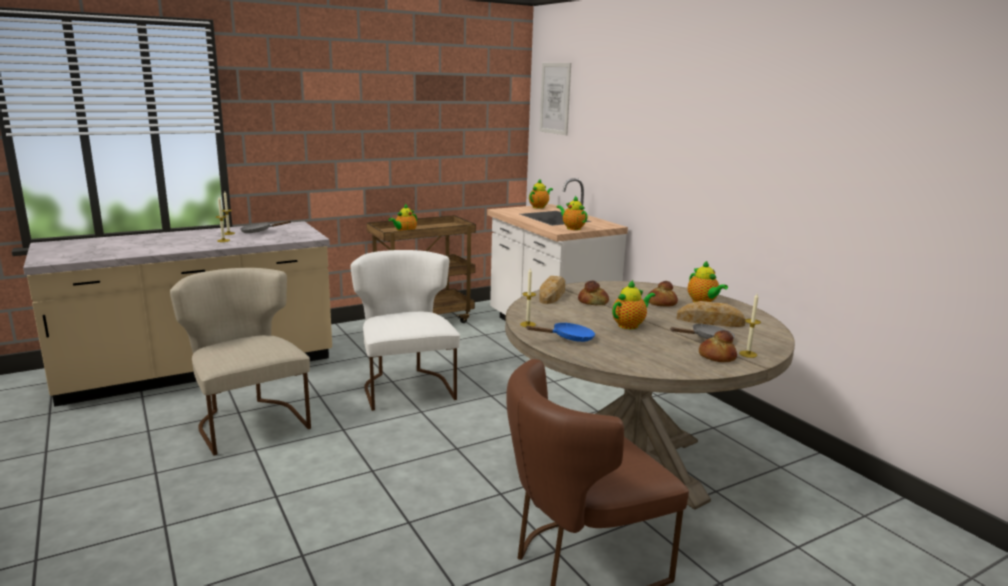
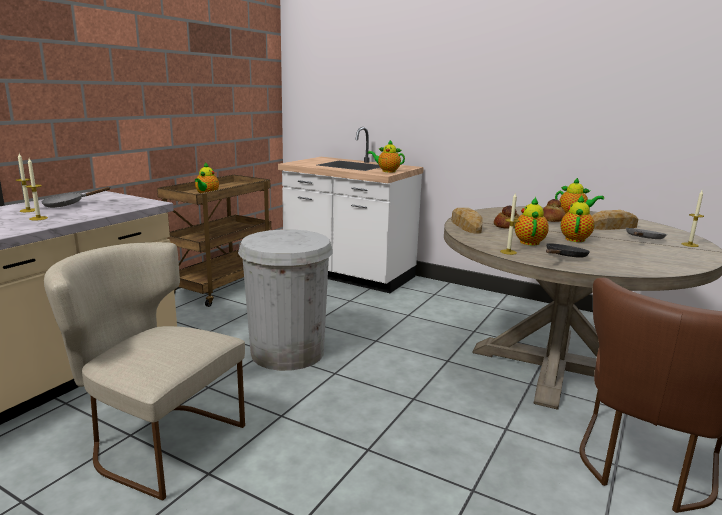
camera: 30 degrees left, 0 degrees up
(406, 386) = (287, 352): white chair -> white trash can
(539, 207) = (318, 159): teapot -> teapot (529, 242)
(555, 98) = (318, 54): picture -> none
(568, 338) = (564, 257): blue frying pan -> black frying pan
(716, 357) = (680, 250): bread -> none

